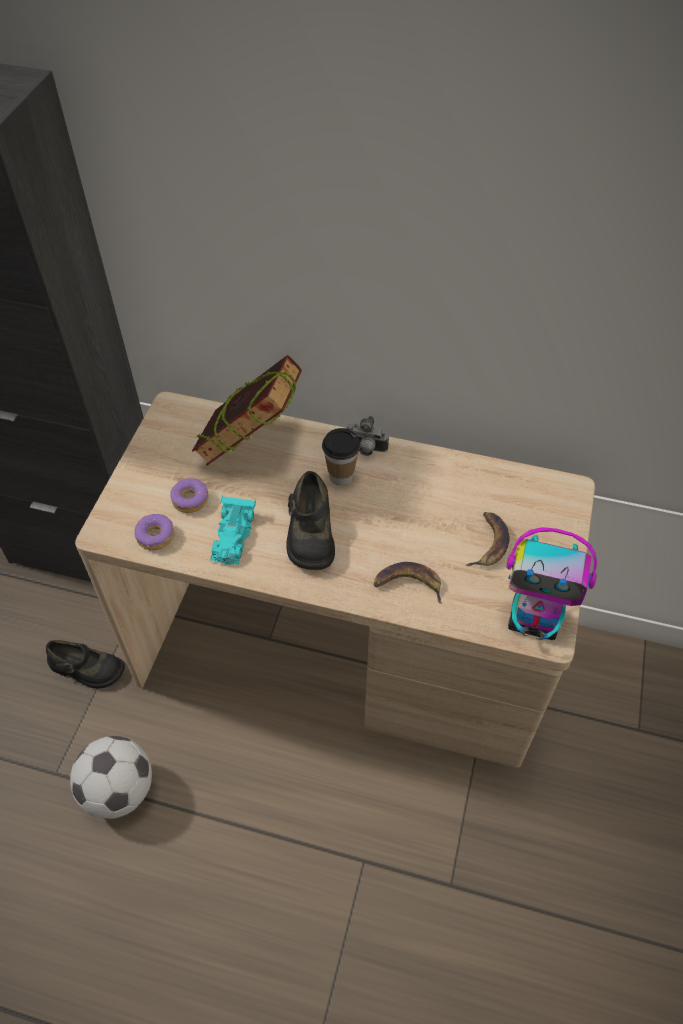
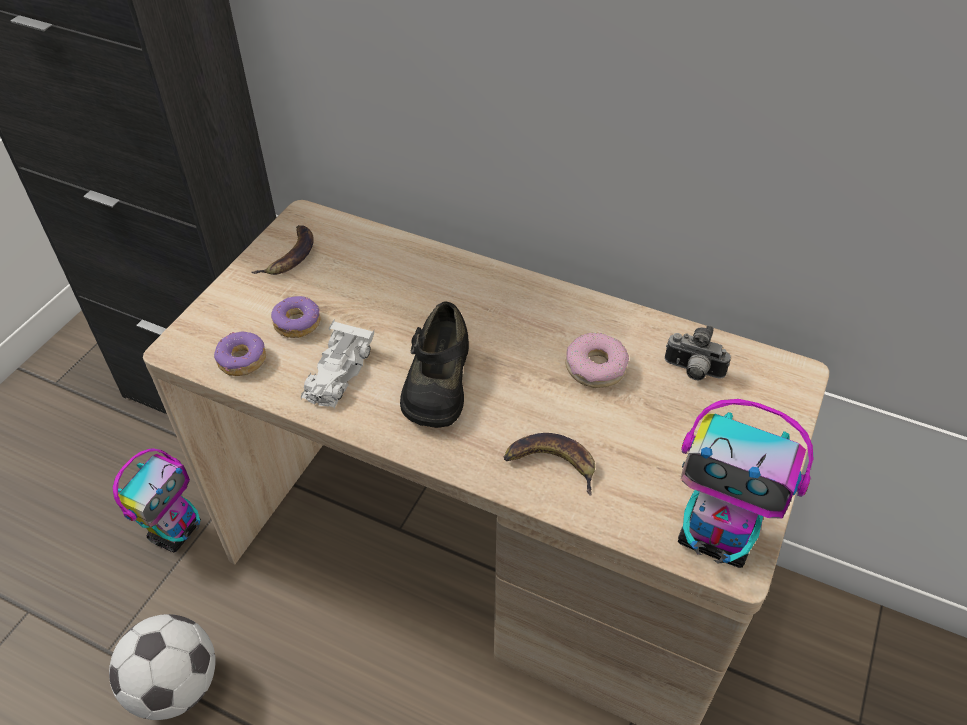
camera: 10 degrees right, 5 degrees down
(86, 669) = (176, 531): black shoe -> toy robot
(232, 536) = (337, 373): turquoise toy car -> white toy car
(252, 446) = (390, 272): book -> none
(341, 476) = (492, 320): cup -> none
(365, 449) = (530, 292): camera -> camera (692, 371)
(425, 504) = (595, 367): none -> donut
(488, 542) = (671, 426): banana -> banana (290, 255)

